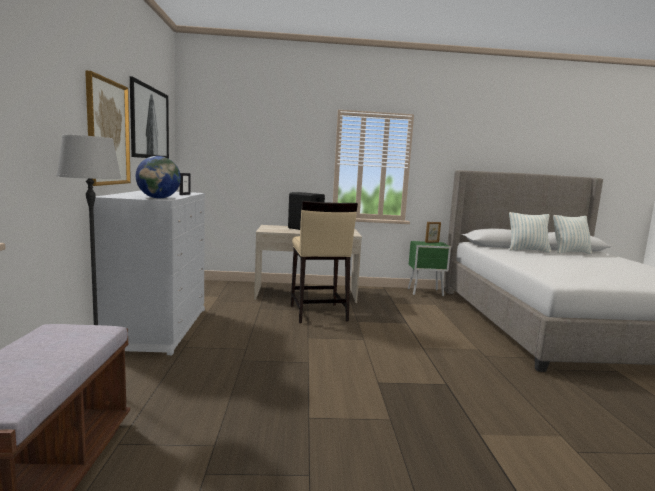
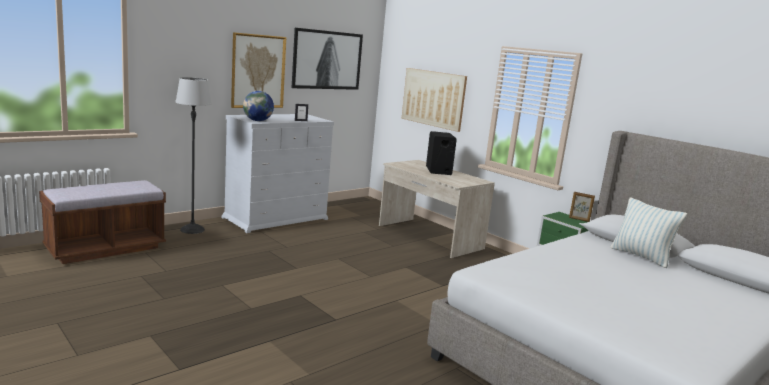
camera: 50 degrees right, 5 degrees up
(260, 162) = (433, 98): none -> picture
(318, 313) = (393, 250): beige stool -> none
(570, 252) = (709, 280): pillow -> none

